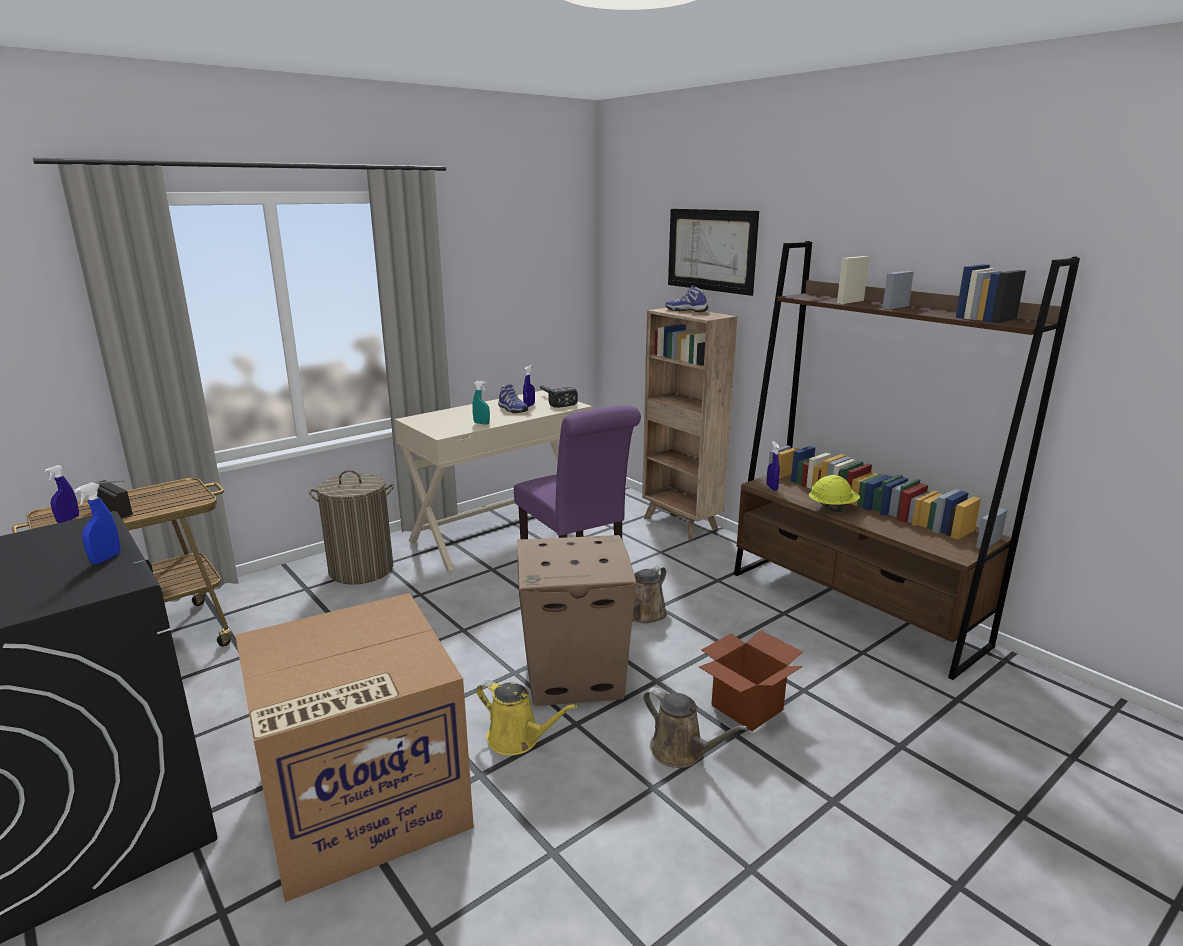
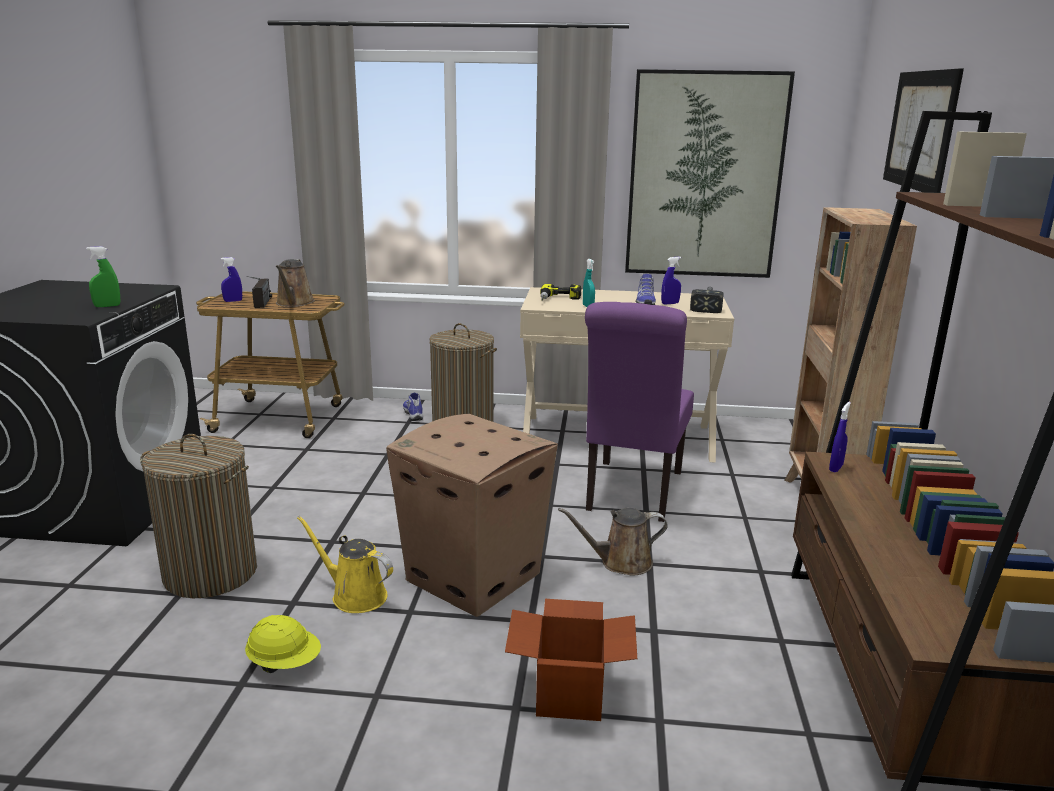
camera: 45 degrees right, 0 degrees up
(106, 559) = (107, 306): blue spray bottle -> green spray bottle
(361, 803) = (210, 573): cardboard box -> laundry basket
(445, 423) = (559, 299): none -> power drill
(508, 294) = (705, 176): none -> picture
(518, 739) = (354, 595): yellow watering can -> yellow watering can turned 135 degrees clockwise
(681, 752) = (446, 687): brown watering can -> brown watering can (294, 303)
(686, 311) = (870, 213): shoe -> shoe (414, 414)
(832, 508) = (867, 517): yellow hard hat -> yellow hard hat (285, 663)

